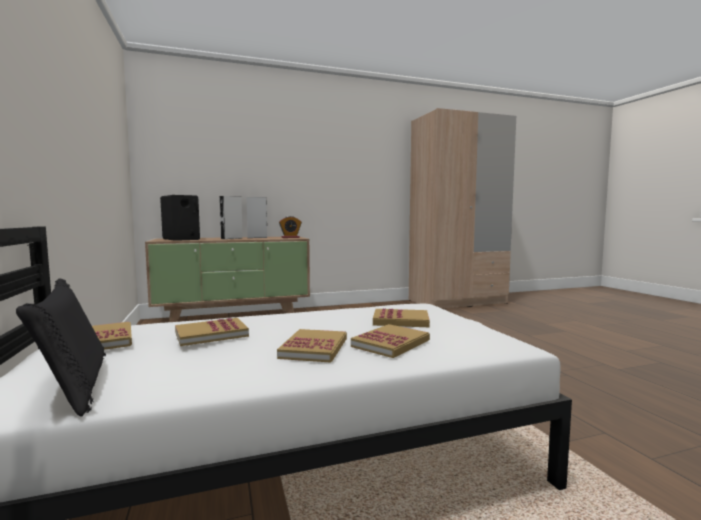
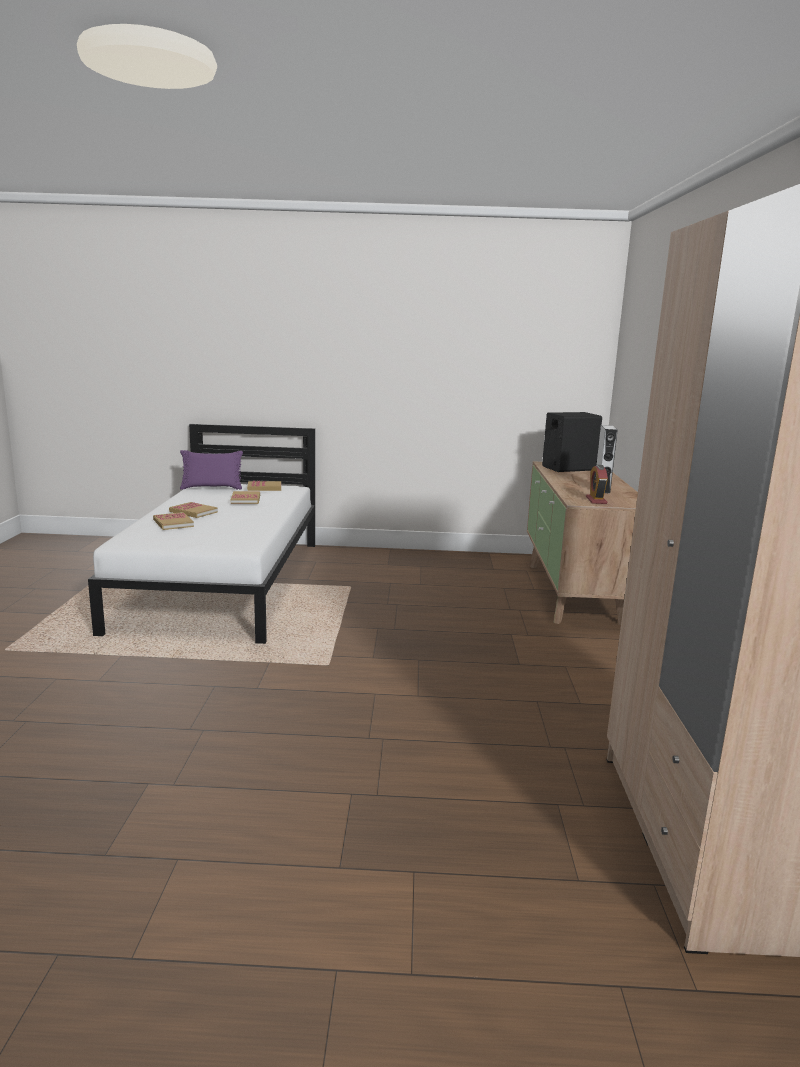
camera: 110 degrees right, 10 degrees up
(74, 385) = (212, 488): black pillow -> purple pillow
(231, 238) = (581, 481): grey speaker -> none
(400, 321) = (212, 534): book -> none

